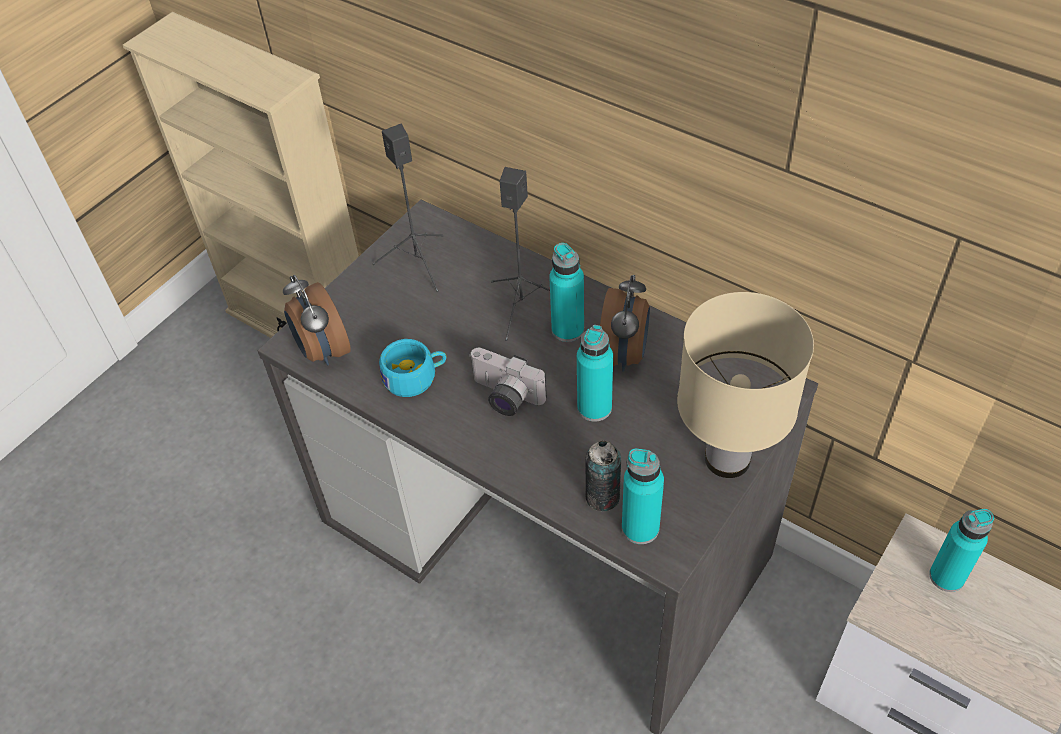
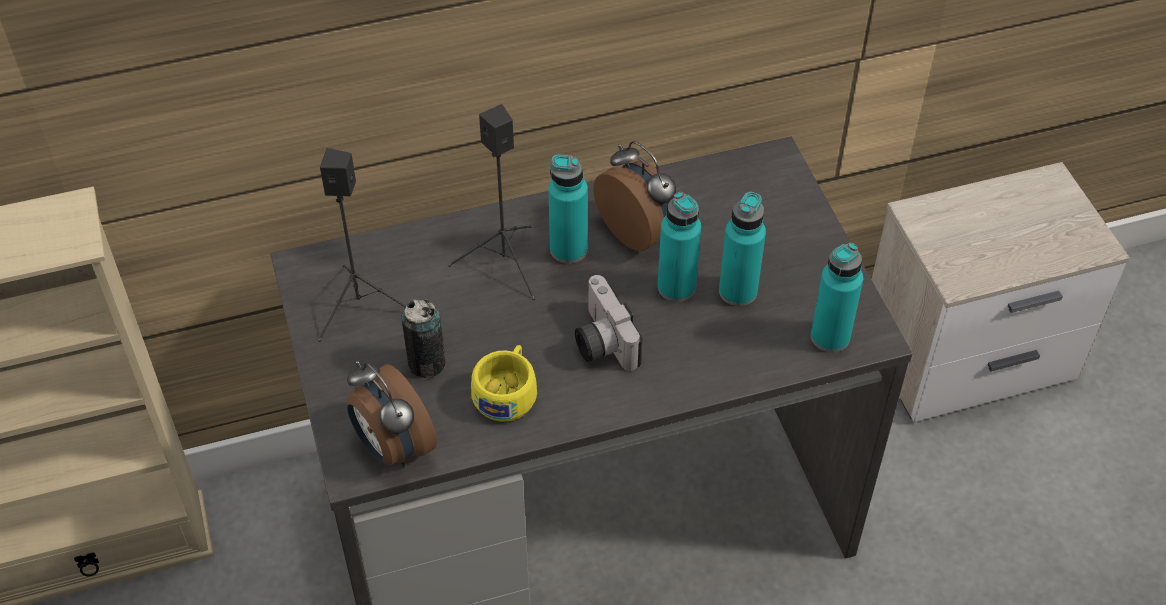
camera: 55 degrees left, 0 degrees up
(322, 350) = (392, 447): alarm clock -> alarm clock turned 45 degrees clockwise
(415, 377) = (507, 392): turquoise cup -> yellow cup
(504, 397) = (600, 341): camera -> camera turned 90 degrees clockwise
(602, 497) = (776, 341): can -> can (427, 363)
(726, 459) = (813, 240): beige table lamp -> none
(946, 576) = (963, 221): turquoise bottle -> turquoise bottle (738, 291)

